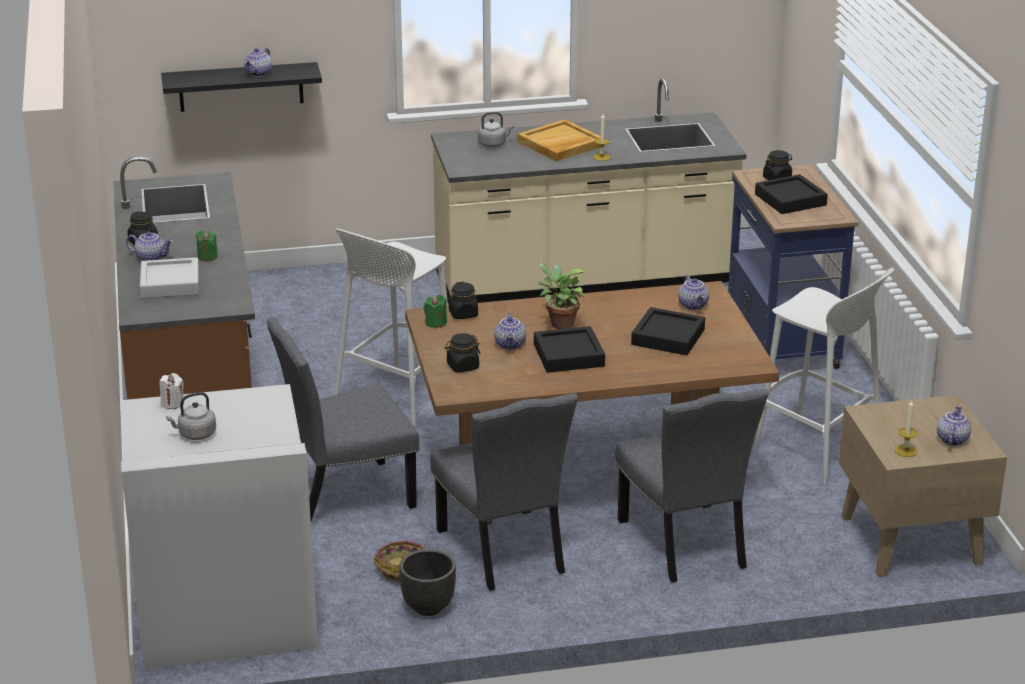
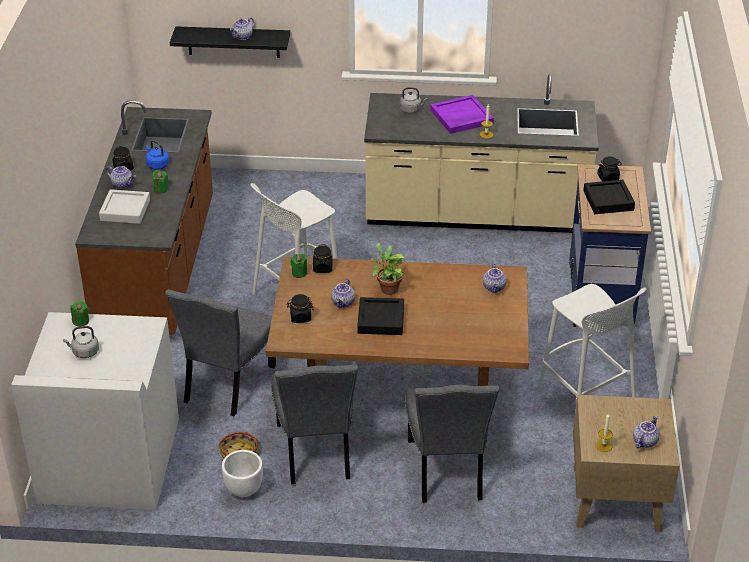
camera: 15 degrees right, 10 degrees up
(172, 403) = (81, 321): white candle -> green candle
(188, 233) = (157, 165): none -> blue kettle
(348, 495) = (228, 381): grey chair -> grey chair turned 60 degrees counterclockwise
(427, 607) = (243, 489): black planter -> white planter
(560, 144) = (461, 117): beige tray -> purple tray
(668, 337) = (461, 315): black tray -> none

